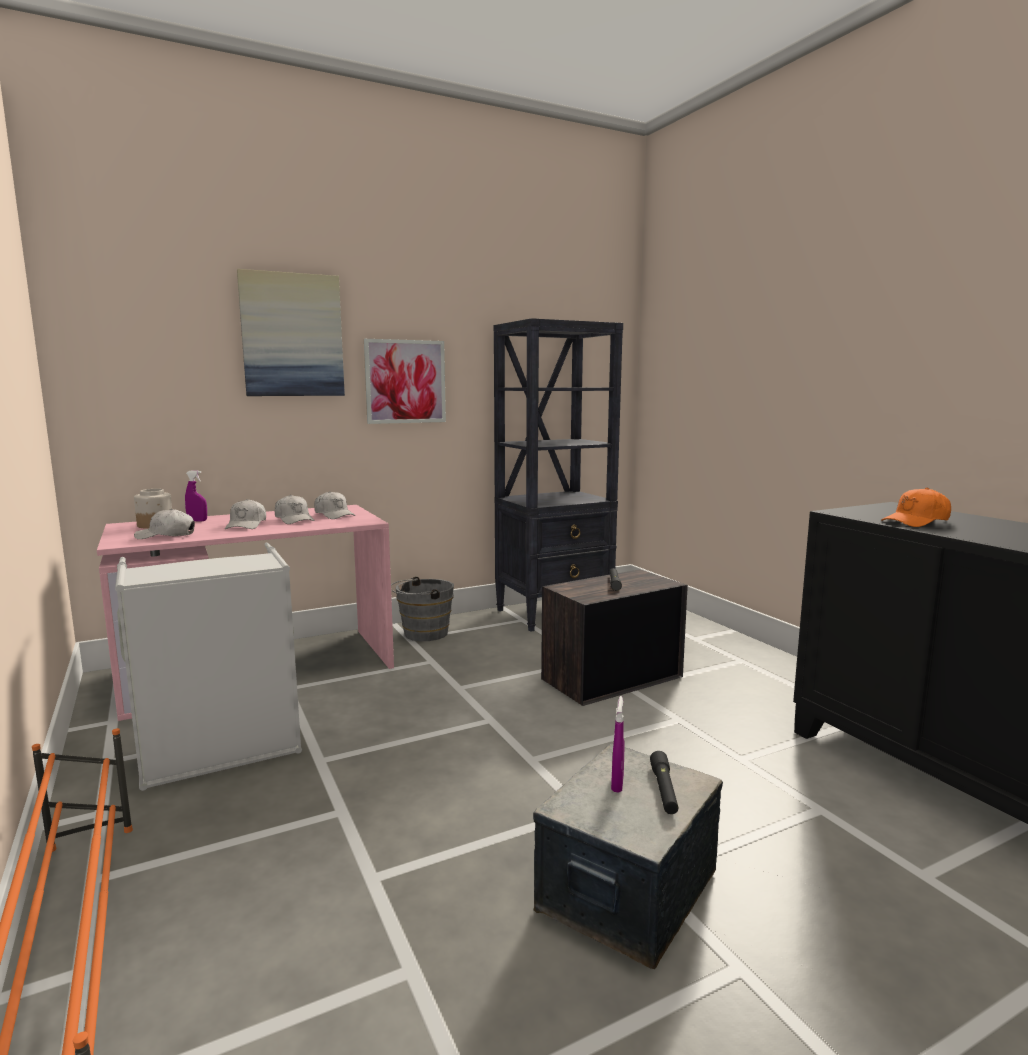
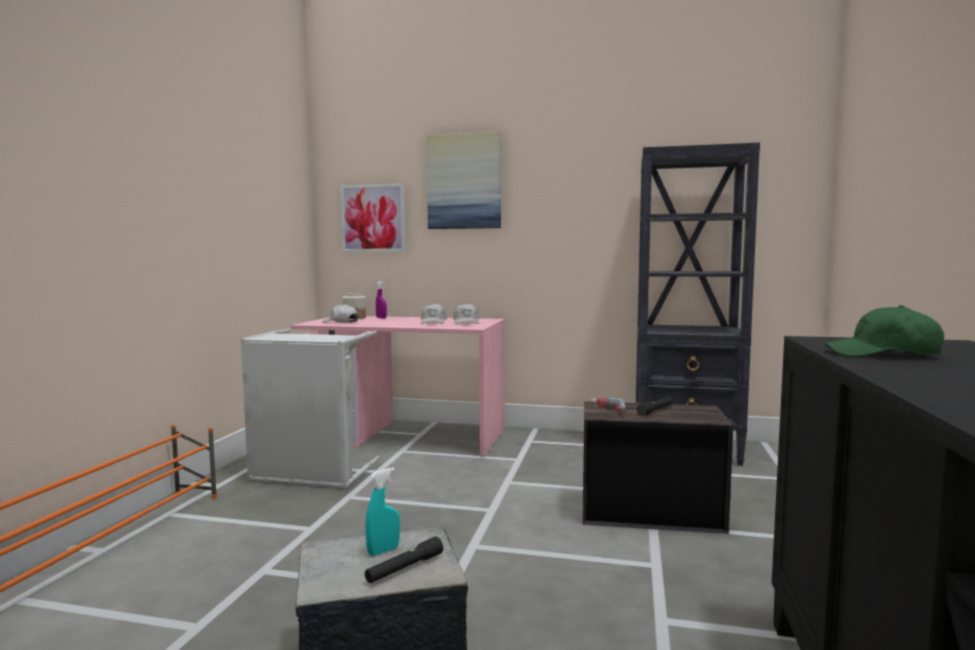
camera: 40 degrees right, 5 degrees down
(246, 525) = (397, 322): white cap -> none
(405, 381) = (555, 215): picture -> picture (373, 218)
(422, 634) = (544, 439): grey bucket -> none
(582, 592) = (607, 411): none -> power drill
(617, 784) = (383, 551): purple spray bottle -> turquoise spray bottle
(916, 522) = (882, 354): orange cap -> green cap

